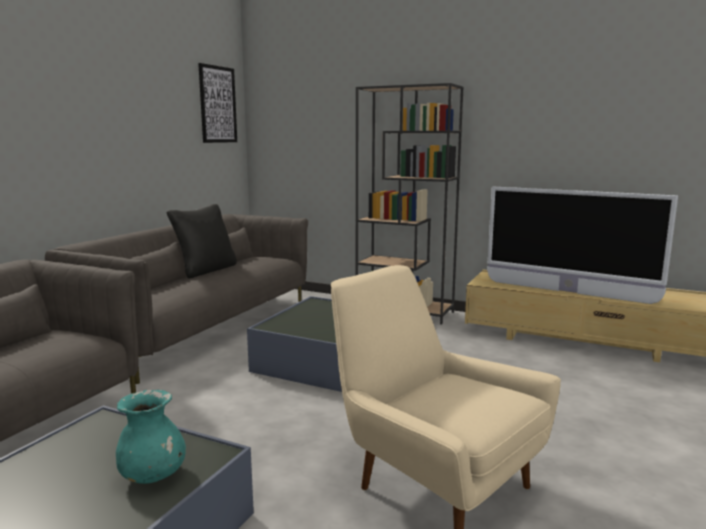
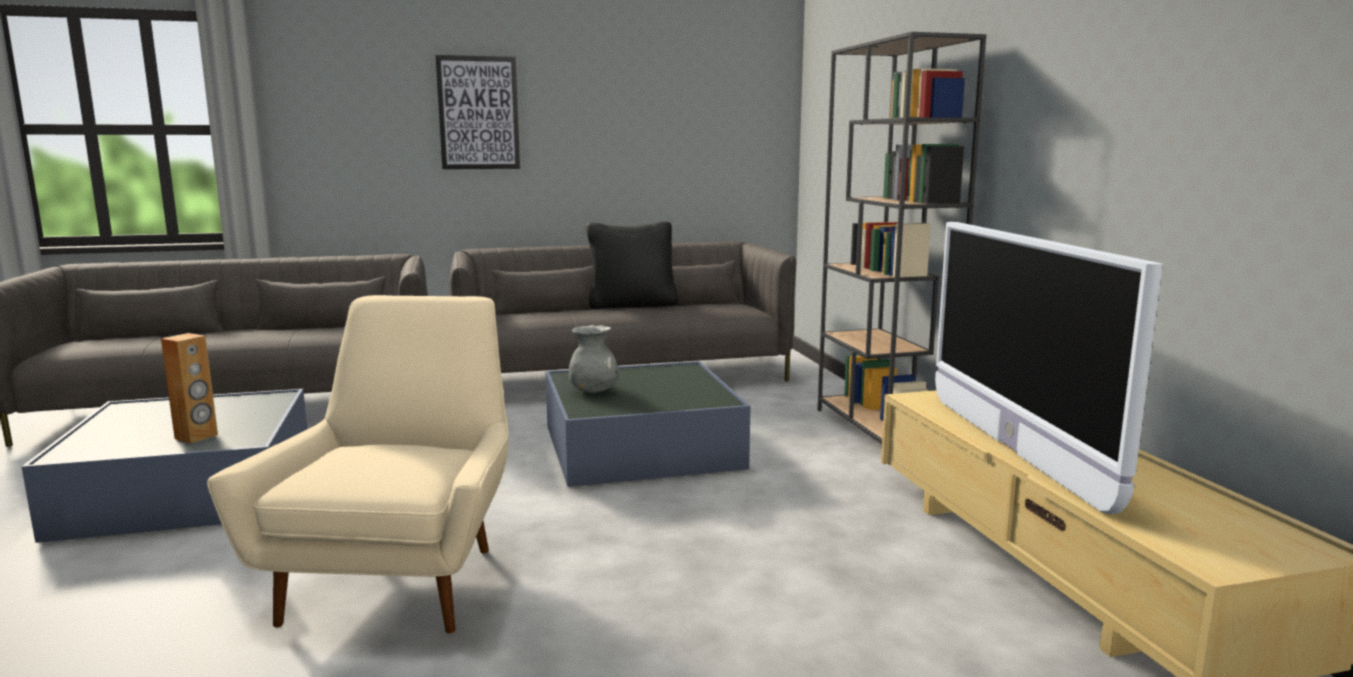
camera: 50 degrees right, 0 degrees up
(153, 475) = (196, 437): turquoise vase -> brown speaker
(218, 104) = (742, 89): picture -> picture (478, 113)
(315, 329) = (594, 391): none -> grey vase

